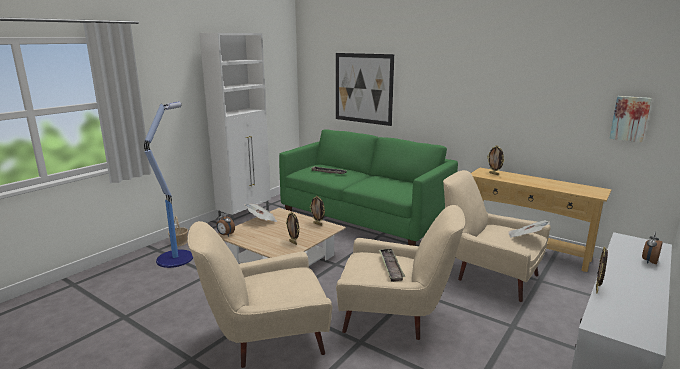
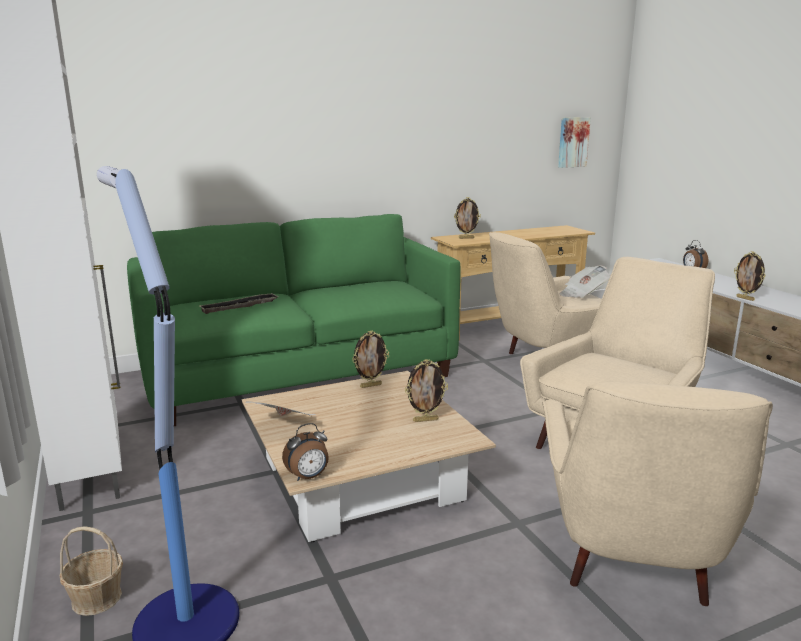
camera: 60 degrees left, 0 degrees up
(363, 88) = (209, 139): picture -> none
(390, 267) = (623, 364): tray -> none

